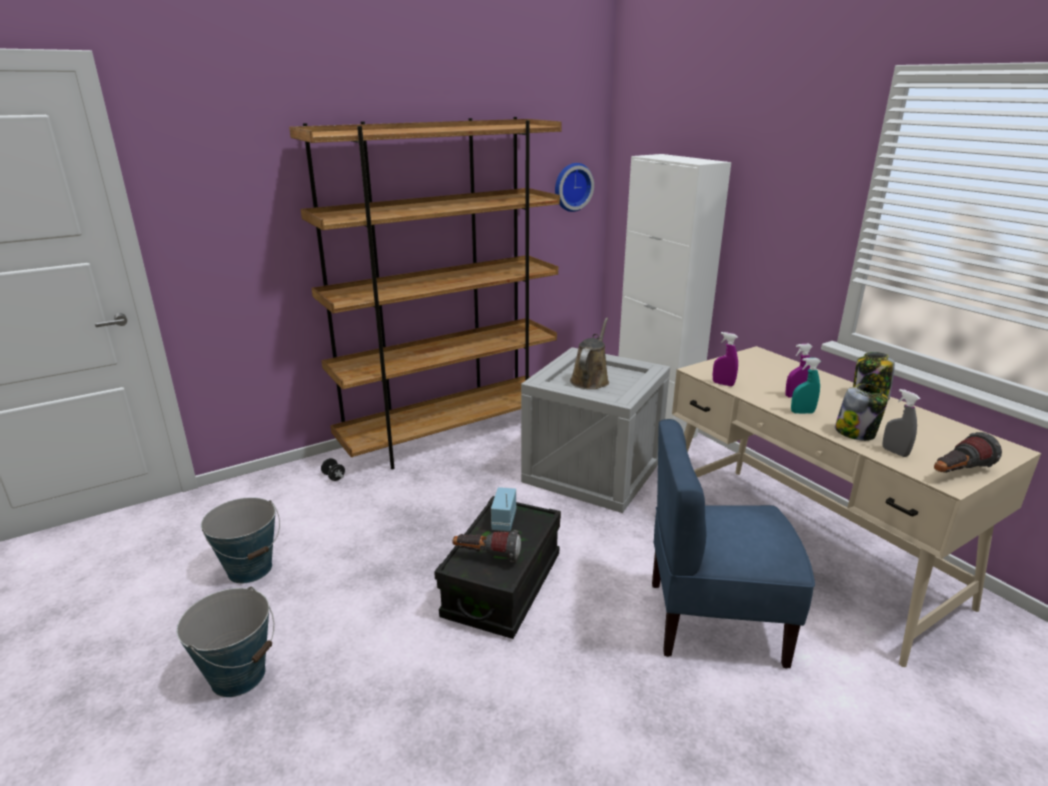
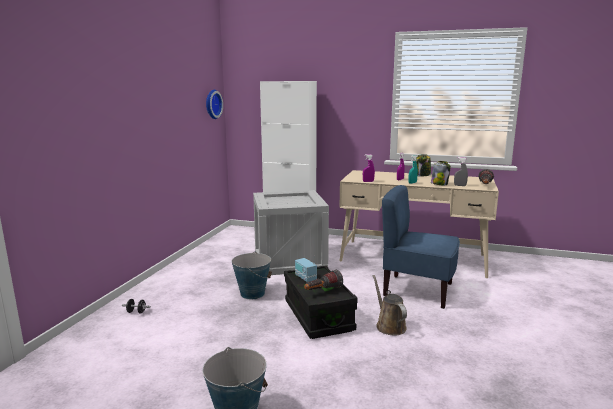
camera: 40 degrees left, 10 degrees down
(250, 569) = (154, 373): bucket -> bucket (252, 293)
(450, 434) = (184, 270): brown bookcase -> none
(590, 379) = (286, 202): brown watering can -> brown watering can (389, 325)
(714, 621) = (417, 290): blue chair -> blue chair turned 60 degrees clockwise

